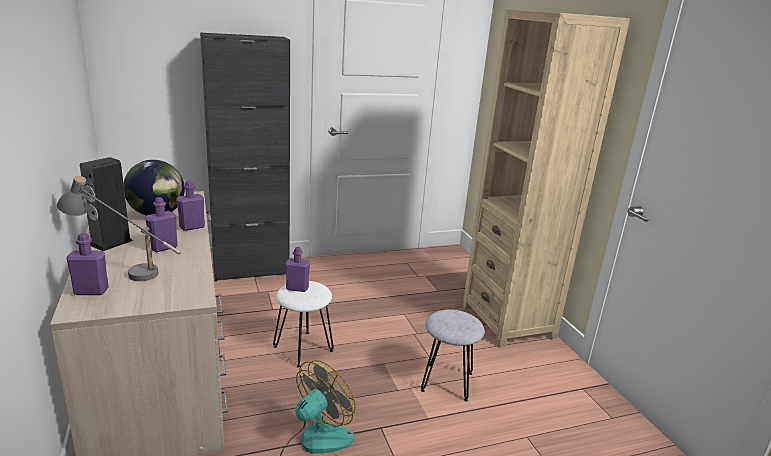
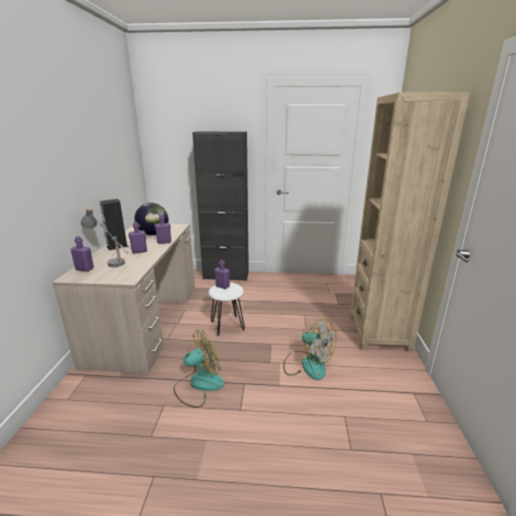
camera: 25 degrees right, 0 degrees up
(447, 381) = (307, 364): grey stool -> fan

